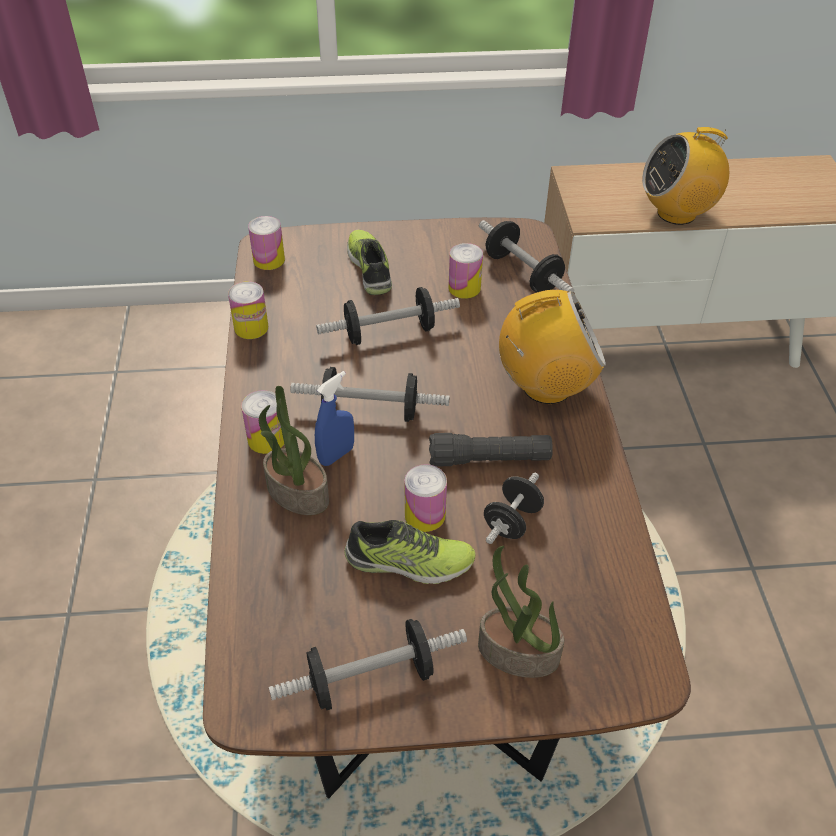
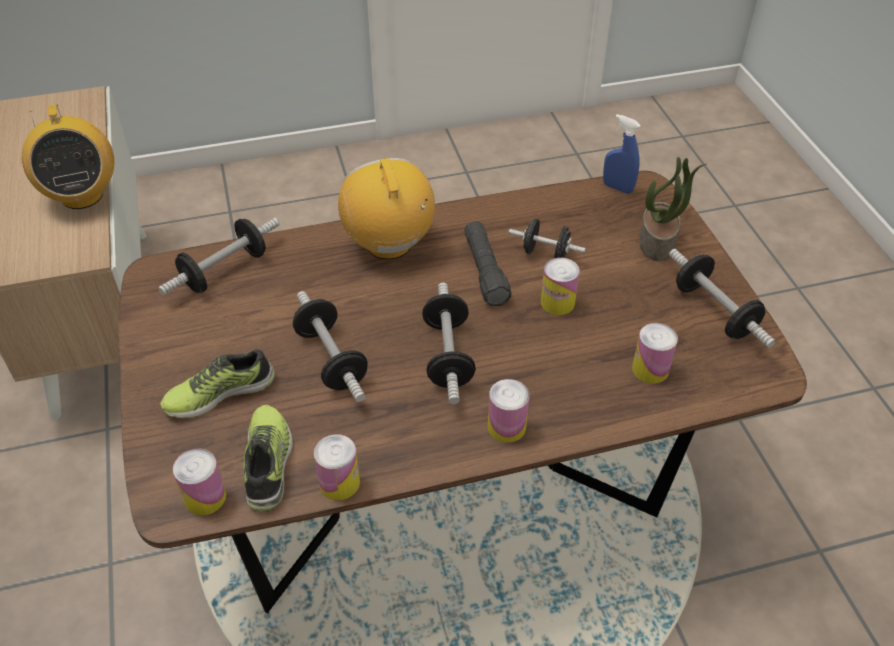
camera: 100 degrees left, 0 degrees up
(296, 493) = (564, 389): potted plant -> none
(336, 455) = (510, 370): blue spray bottle -> blue spray bottle (617, 188)
(409, 562) = (607, 305): shoe -> shoe (269, 462)
(464, 288) = (252, 311): can -> can (650, 369)

